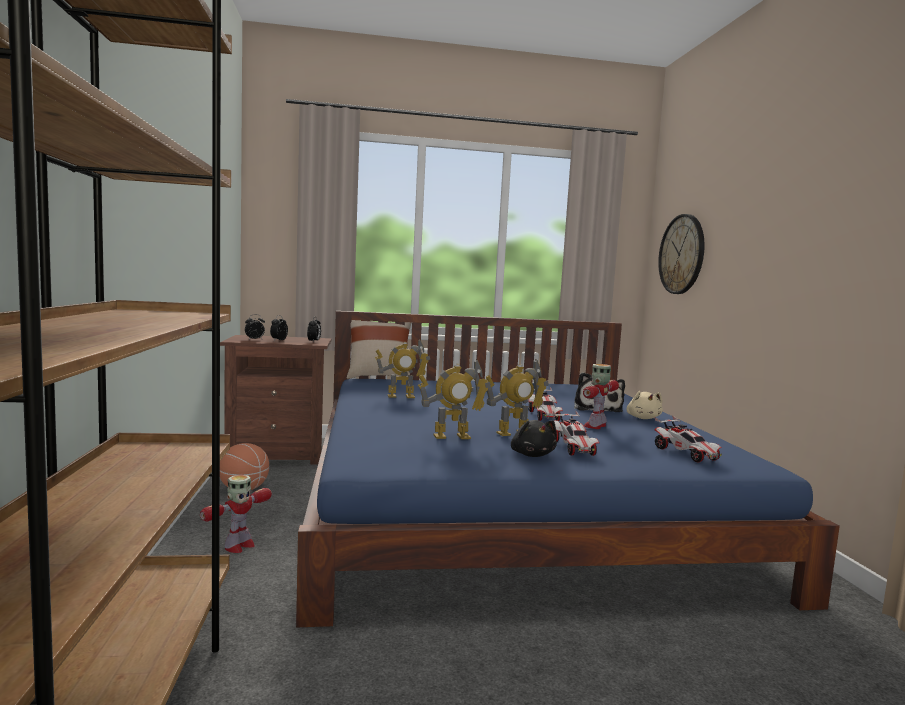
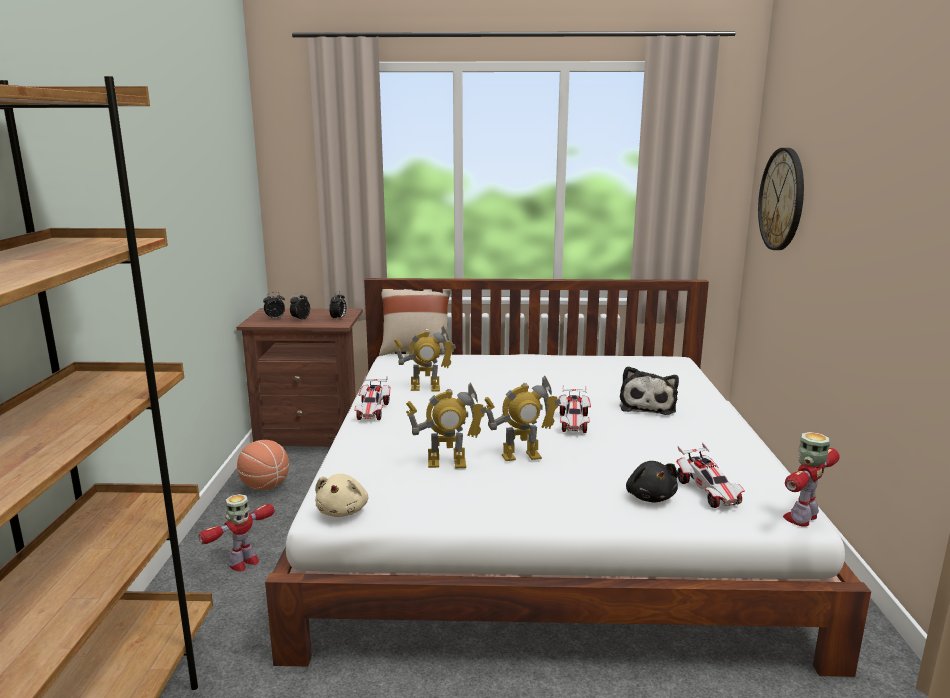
camera: 10 degrees right, 10 degrees up
(509, 504) = (541, 512): blue bed -> white bed
(532, 455) = (524, 493): black plush toy -> black plush toy (650, 496)
(573, 448) = (578, 481): toy car -> toy car (373, 411)
(596, 426) = (627, 440): toy robot -> toy robot (802, 517)
(643, 418) = (695, 423): beige plush toy -> beige plush toy (343, 511)

